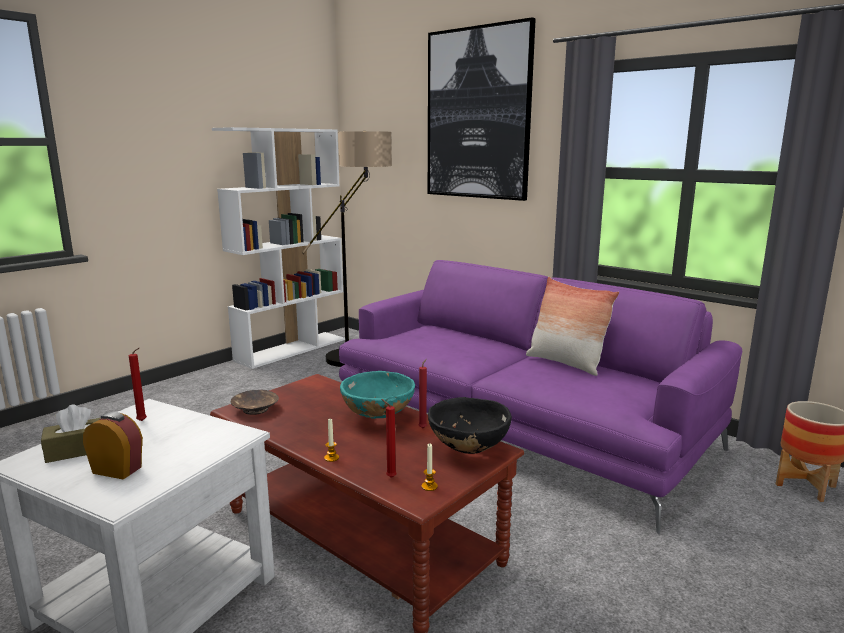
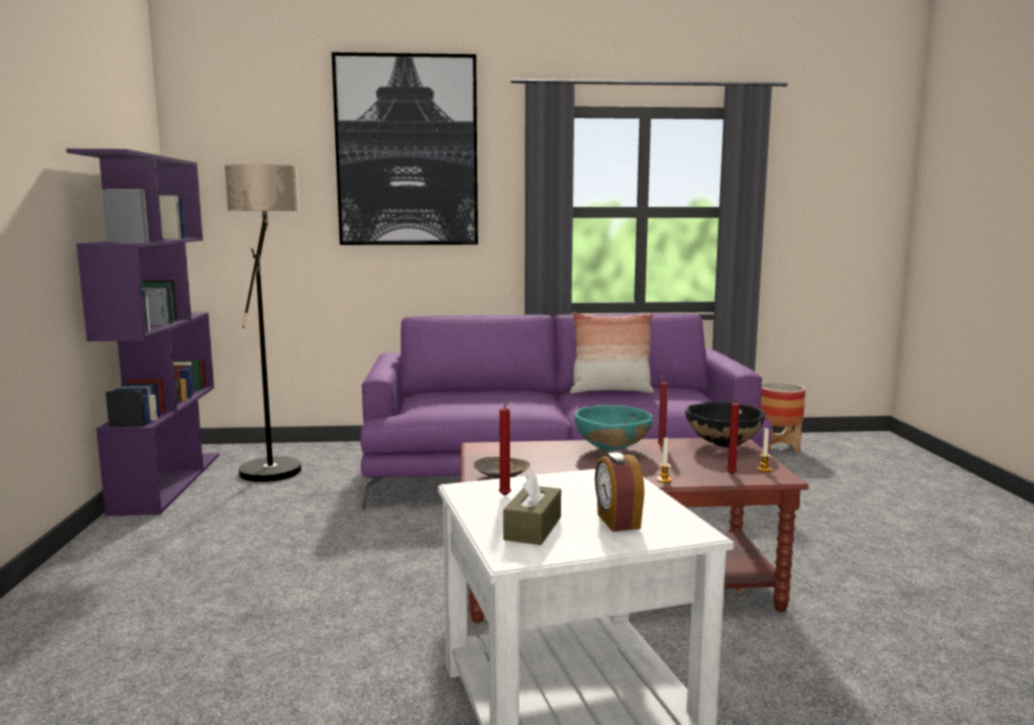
camera: 45 degrees left, 5 degrees down
(118, 469) = (617, 521): alarm clock -> alarm clock turned 75 degrees counterclockwise
(291, 349) = (167, 482): white bookcase -> purple bookcase

